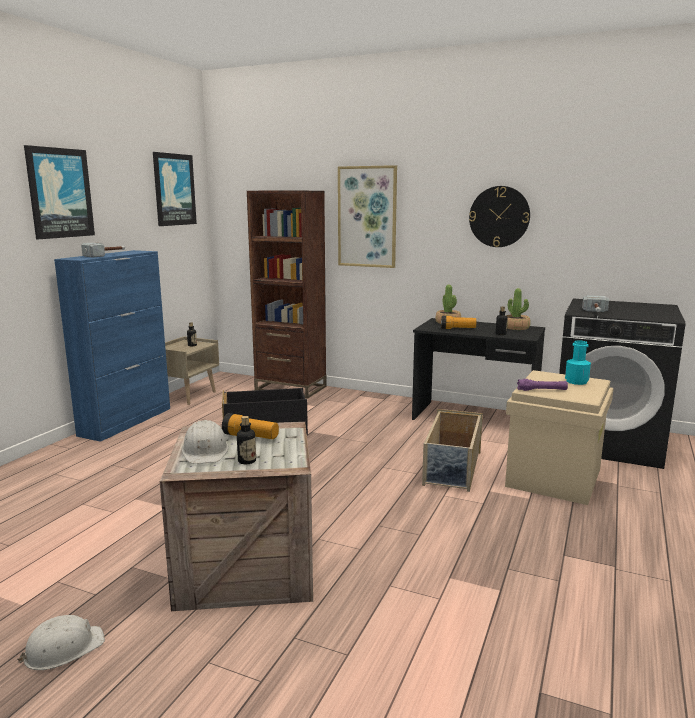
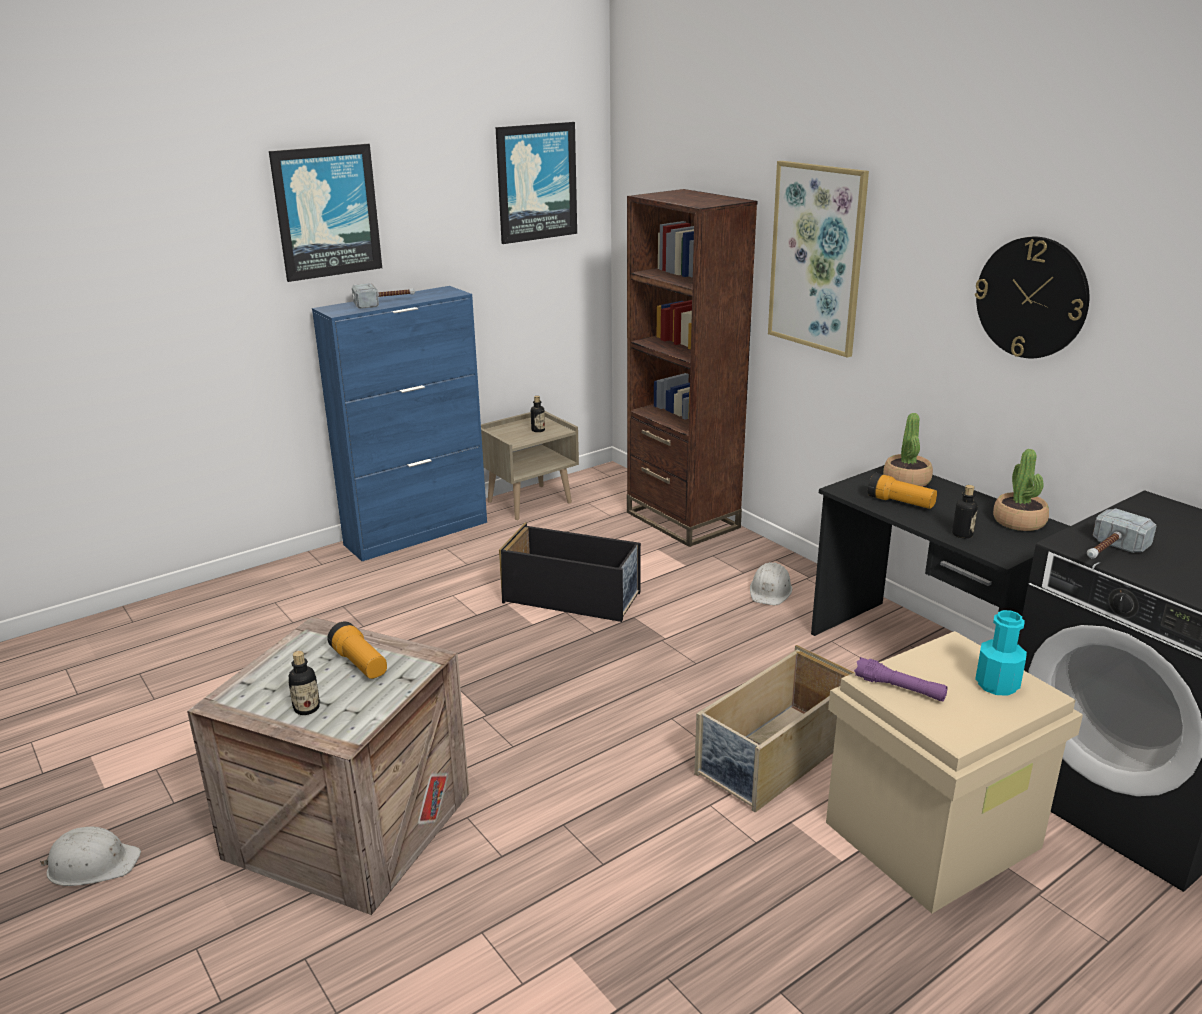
camera: 30 degrees right, 10 degrees up
(205, 451) = (284, 673): white hard hat -> white hard hat (770, 591)

